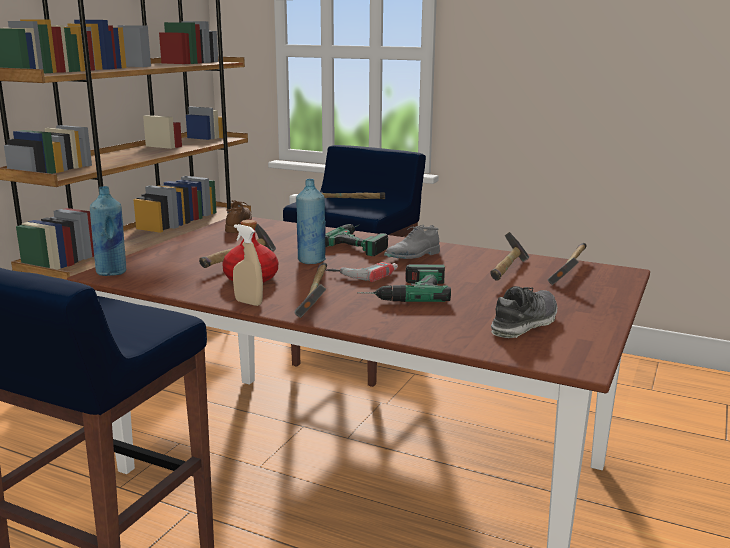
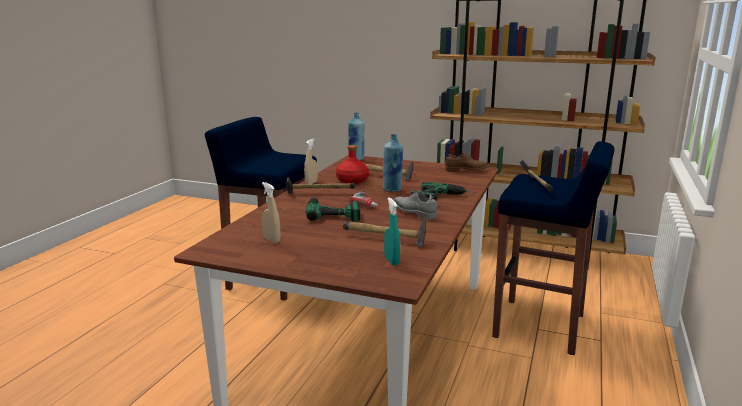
camera: 85 degrees right, 0 degrees up
(524, 324) = (271, 240): shoe -> beige spray bottle
(569, 272) = (391, 261): hammer -> turquoise spray bottle

